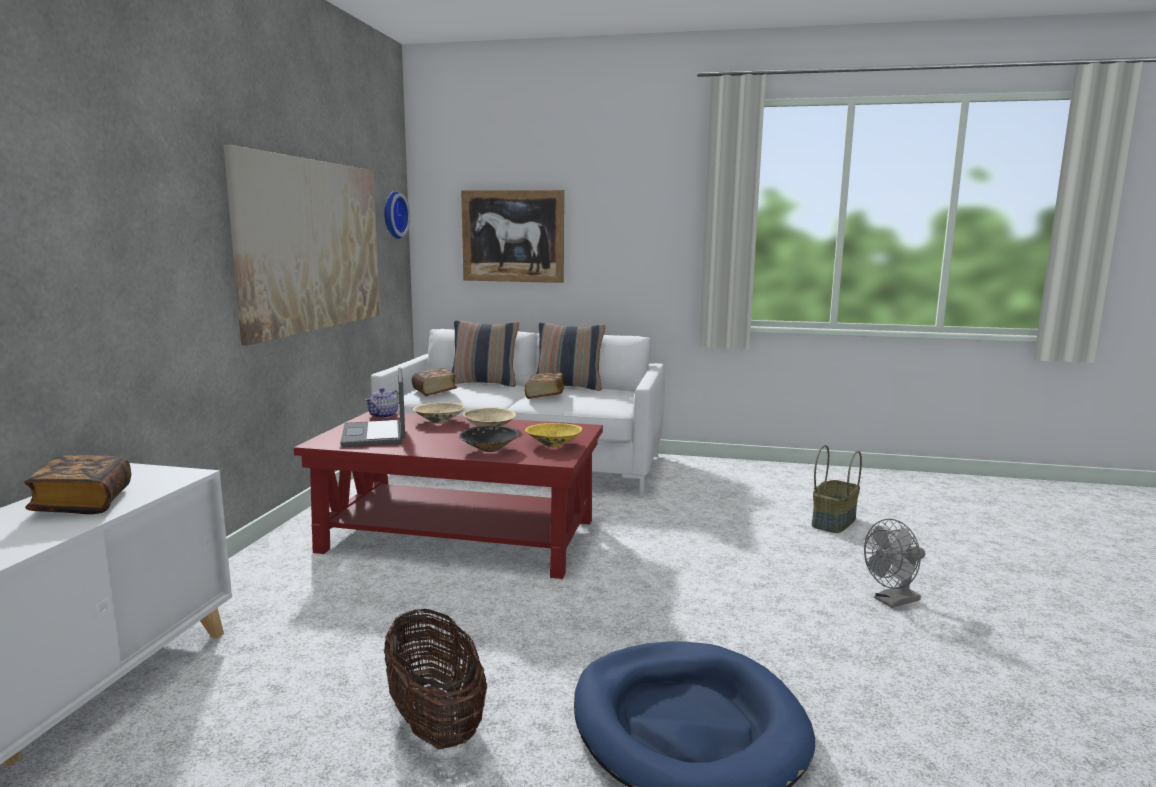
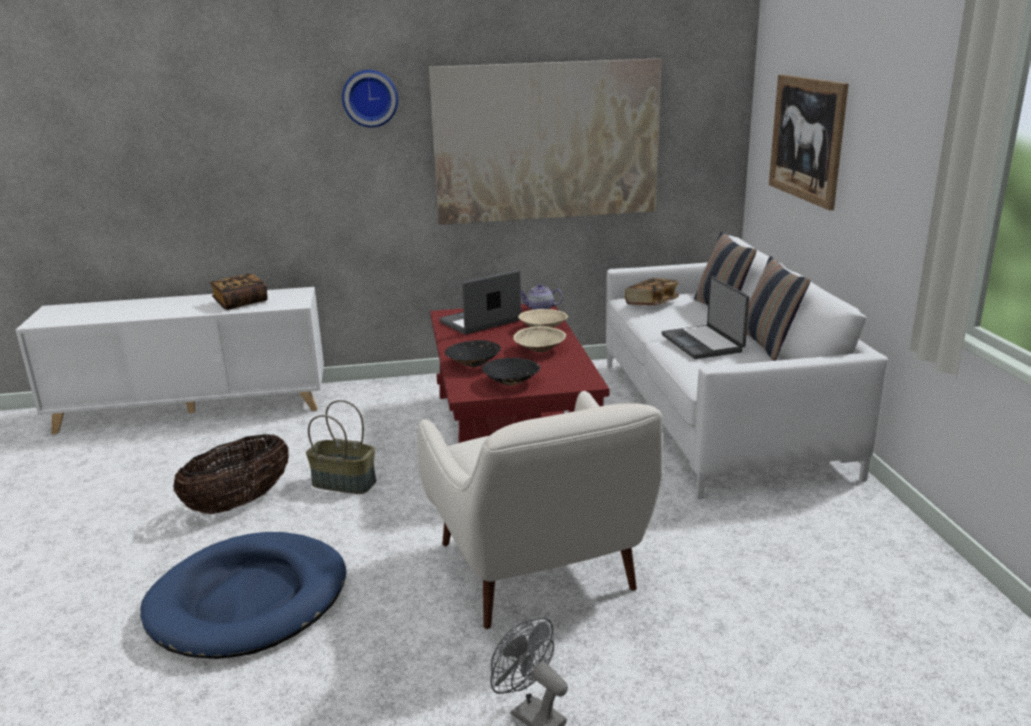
camera: 70 degrees right, 10 degrees up
(393, 214) = (709, 102): wall clock -> wall clock (370, 98)
(544, 396) = (703, 343): book -> laptop
(553, 445) = (511, 382): yellow bowl -> black bowl
(711, 566) = (539, 572): none -> white armchair
(833, 522) = (764, 653): basket -> basket (345, 483)

